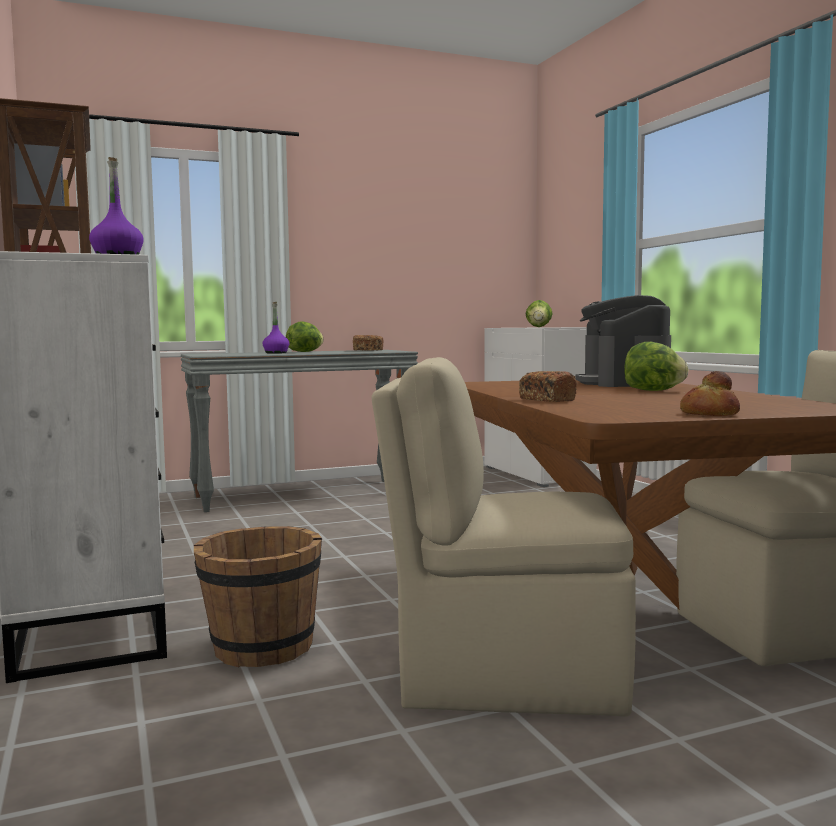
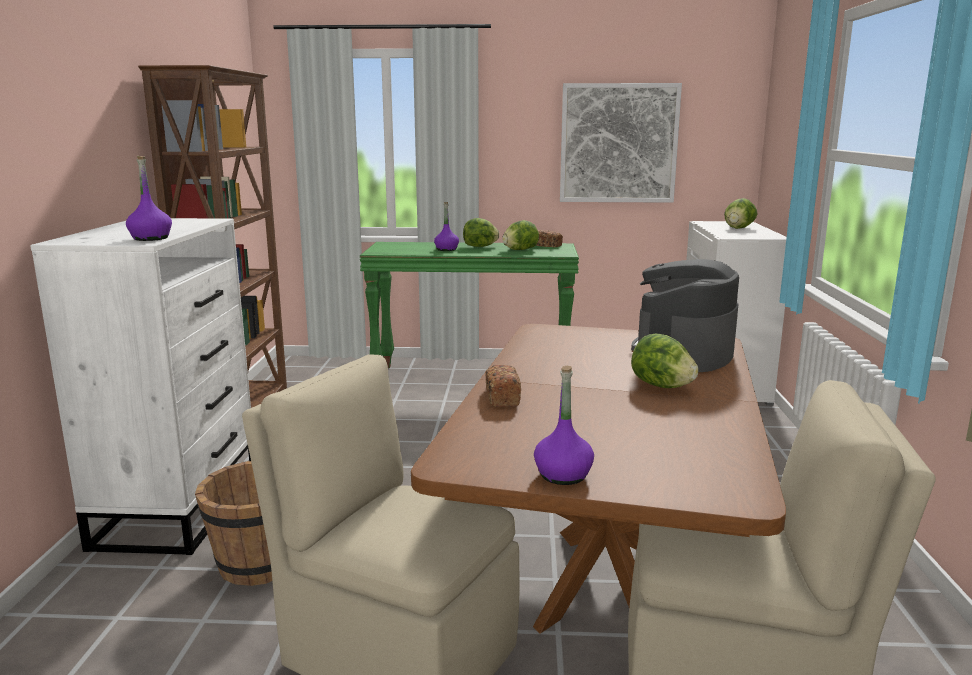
camera: 25 degrees right, 10 degrees up
(303, 494) = (473, 377): grey console table -> green console table
(351, 351) = (520, 250): none -> lettuce
(417, 255) = (618, 143): none -> picture
(708, 414) = (563, 475): bread -> purple bottle

